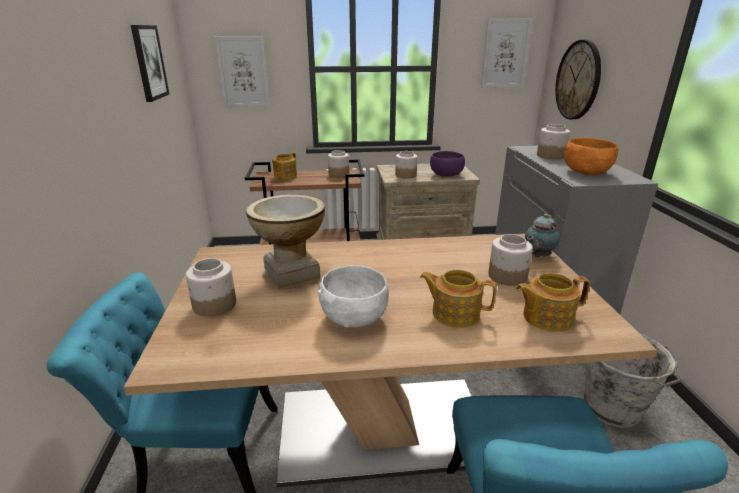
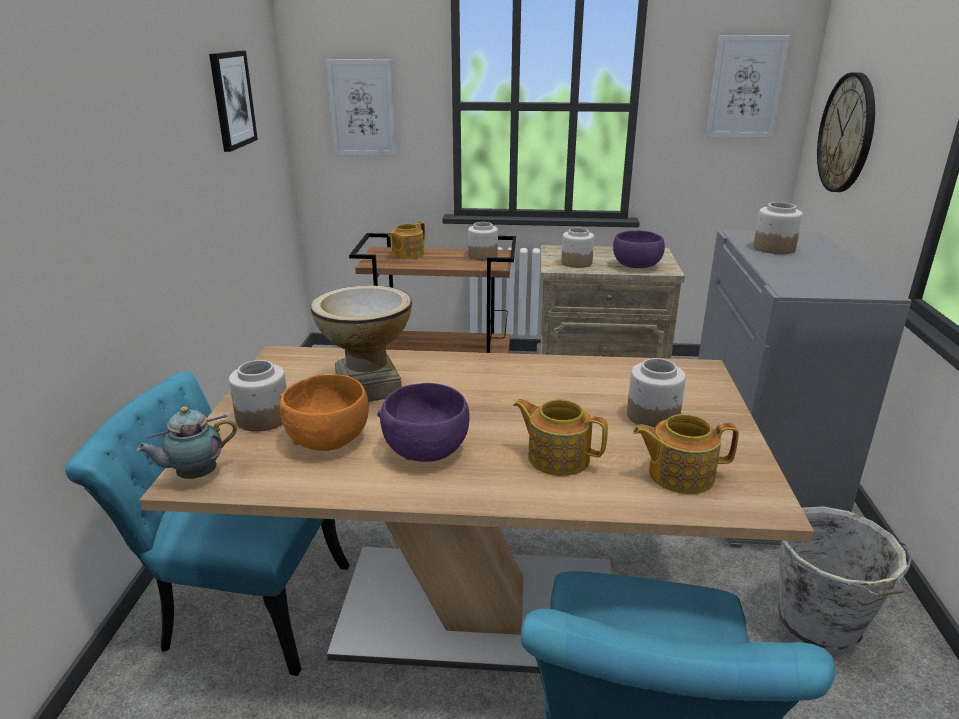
camera: 10 degrees right, 0 degrees up
(353, 317) = (425, 449): white bowl -> purple bowl
(537, 256) = (709, 393): teapot -> teapot (194, 475)
(585, 172) = (809, 276): orange bowl -> orange bowl (328, 438)

